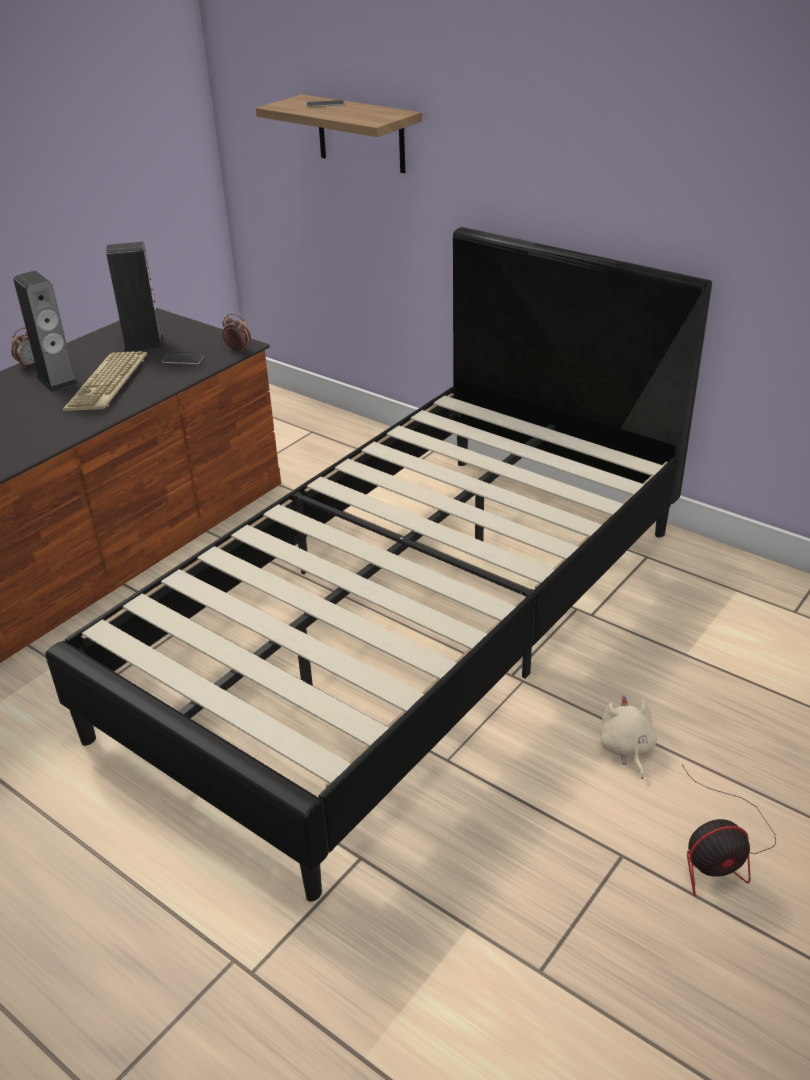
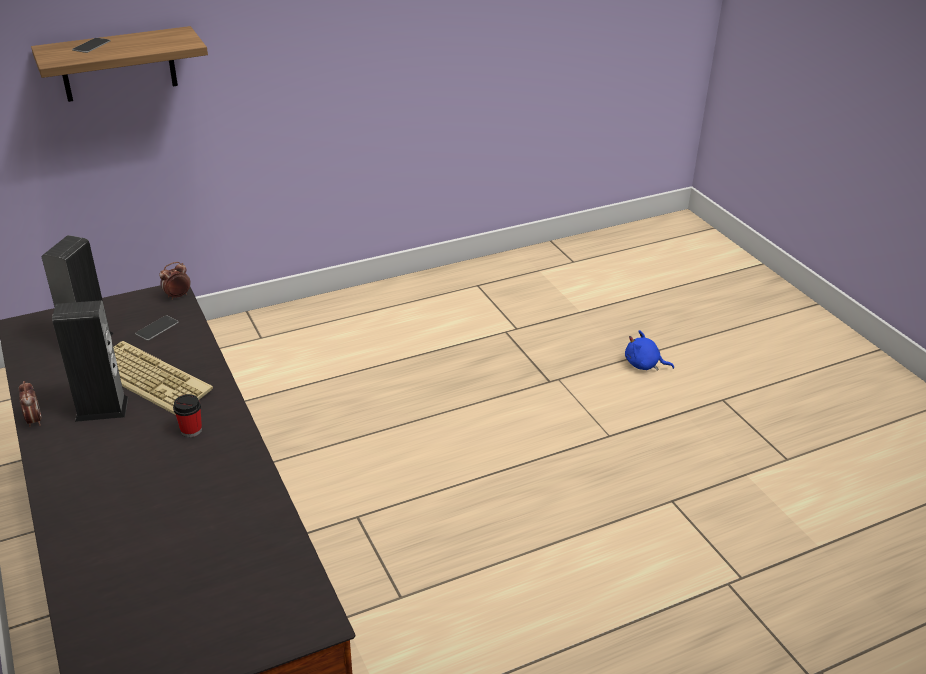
camera: 65 degrees left, 0 degrees up
(45, 422) = (191, 430): none -> cup
(409, 624) = (461, 405): black bed -> none
(626, 749) = (644, 365): beige plush toy -> blue plush toy
(721, 852) = (737, 366): fan -> none

